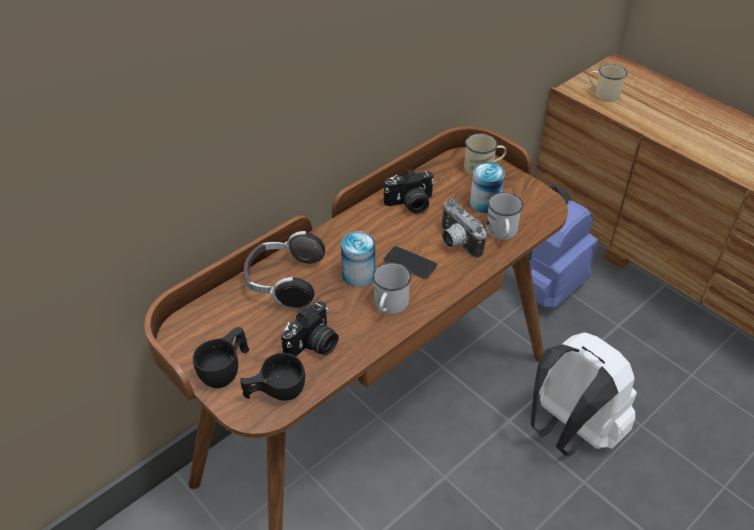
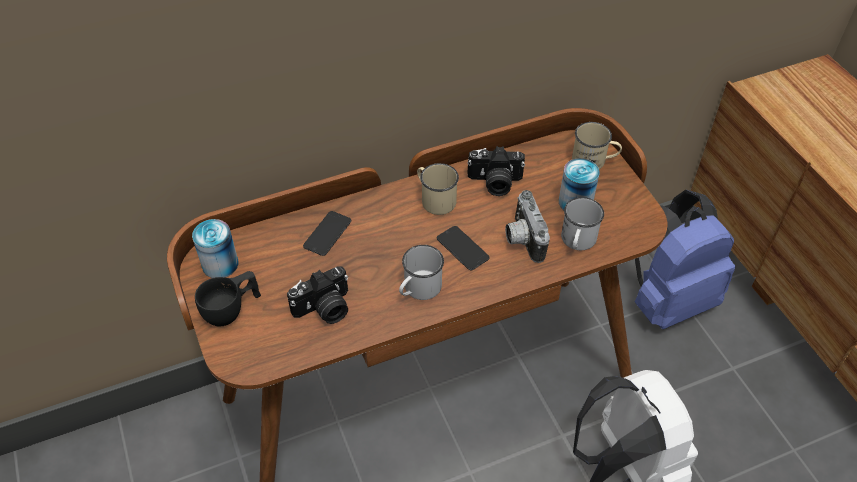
camera: 20 degrees right, 5 degrees up
(275, 392) = (266, 346): black cup -> none
(284, 282) = (327, 234): headphones -> phone
(358, 275) = (404, 247): can -> can (220, 264)
(603, 94) = (787, 102): beige mug -> beige mug (435, 199)

